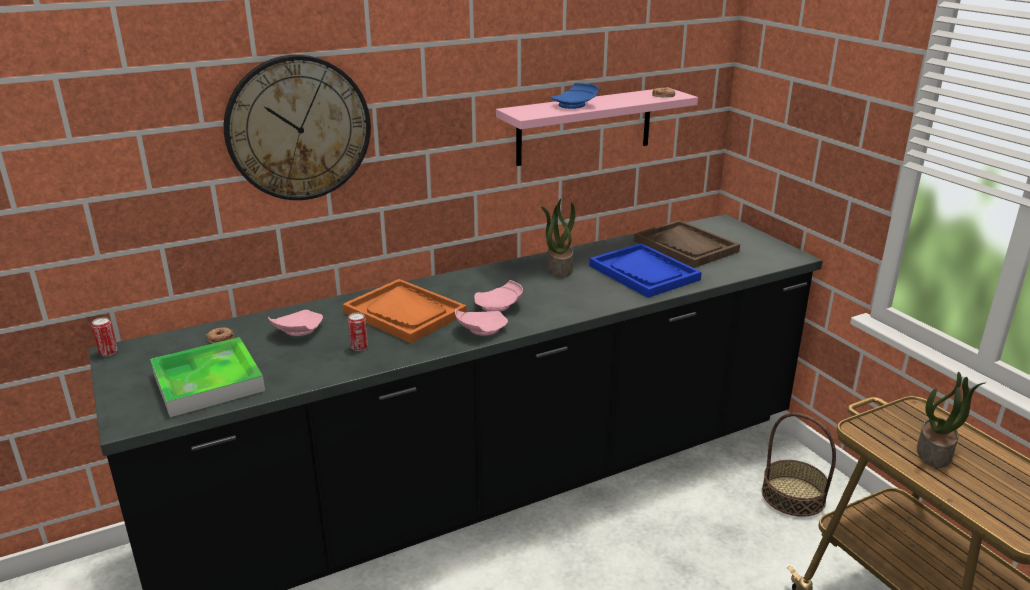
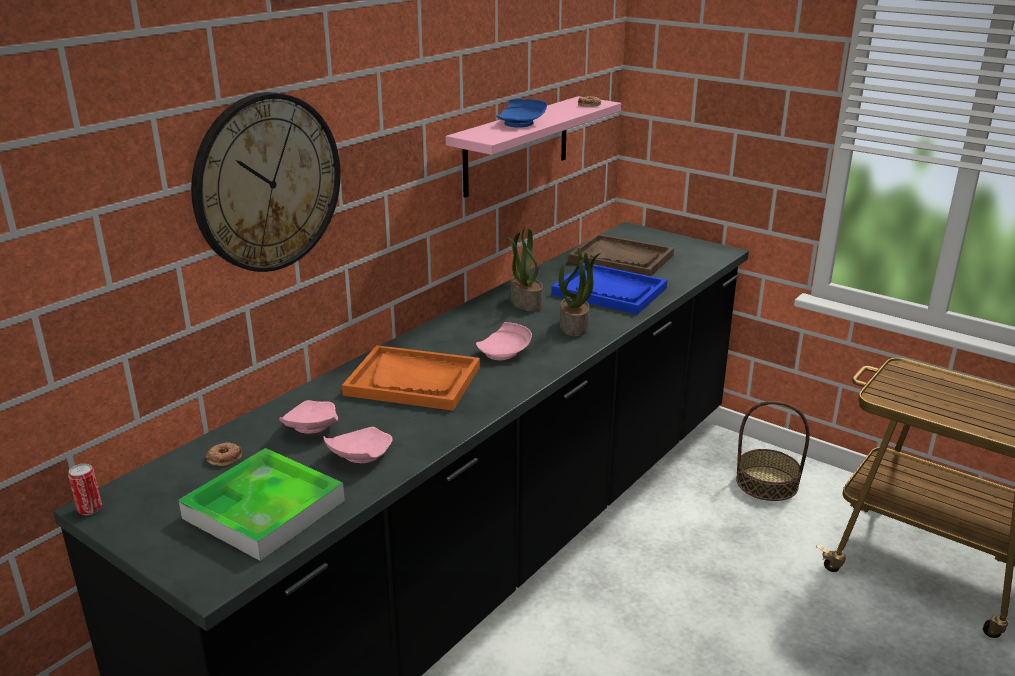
camera: 25 degrees left, 0 degrees up
(359, 347) = (401, 428): can -> none
(480, 330) = (511, 380): pink plate -> pink plate (359, 456)
(935, 453) = (948, 401): potted plant -> potted plant (575, 326)

